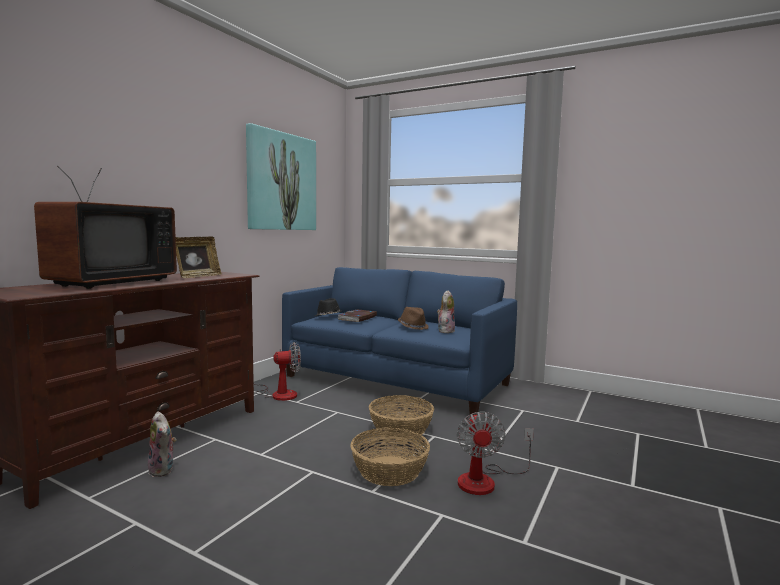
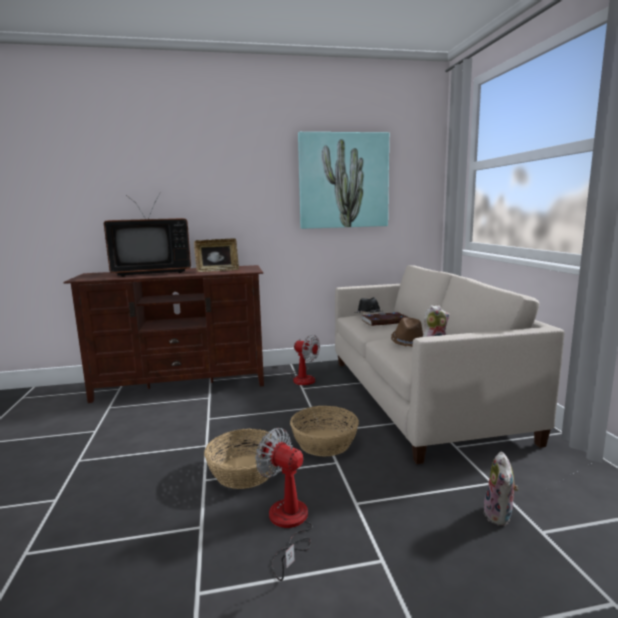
camera: 50 degrees right, 5 degrees up
(163, 470) = (155, 406): plush toy -> plush toy (500, 516)
(396, 380) = (419, 396): blue sofa -> beige sofa
(486, 480) = (288, 525): fan -> fan turned 75 degrees clockwise

